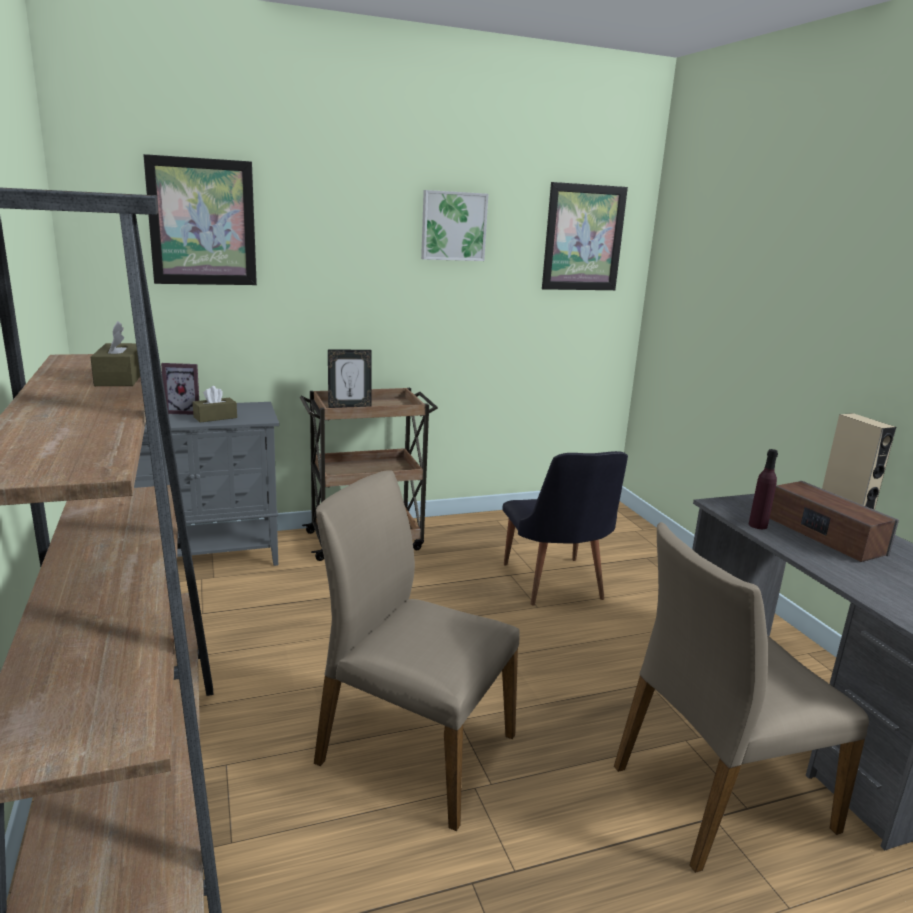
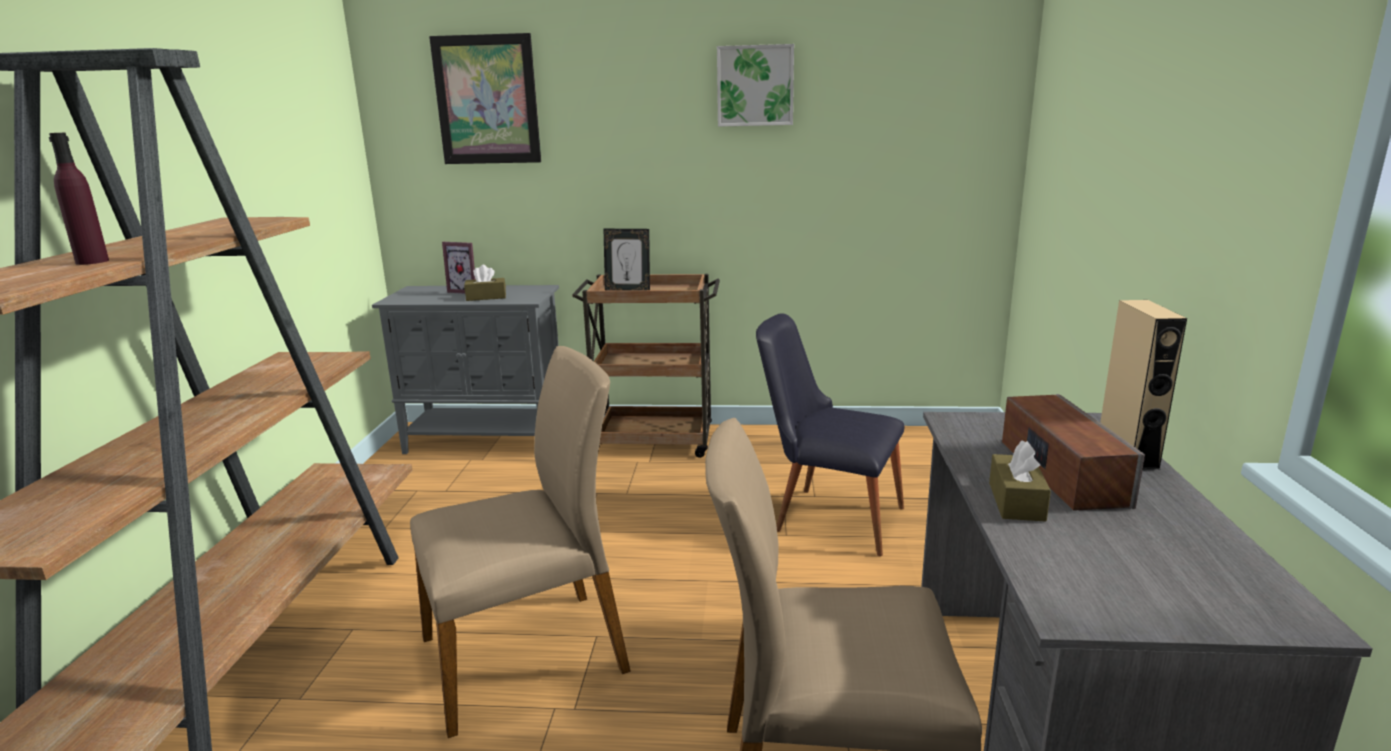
camera: 25 degrees right, 0 degrees up
(120, 378) = (219, 233): brown tissue box -> brown tissue box (1016, 501)
(414, 749) = (527, 655): beige chair -> beige chair turned 105 degrees clockwise
(555, 586) = (827, 516): black chair -> black chair turned 105 degrees clockwise
(583, 238) = (929, 89): picture -> none
(757, 525) = (973, 449): purple bottle -> purple bottle (92, 261)

